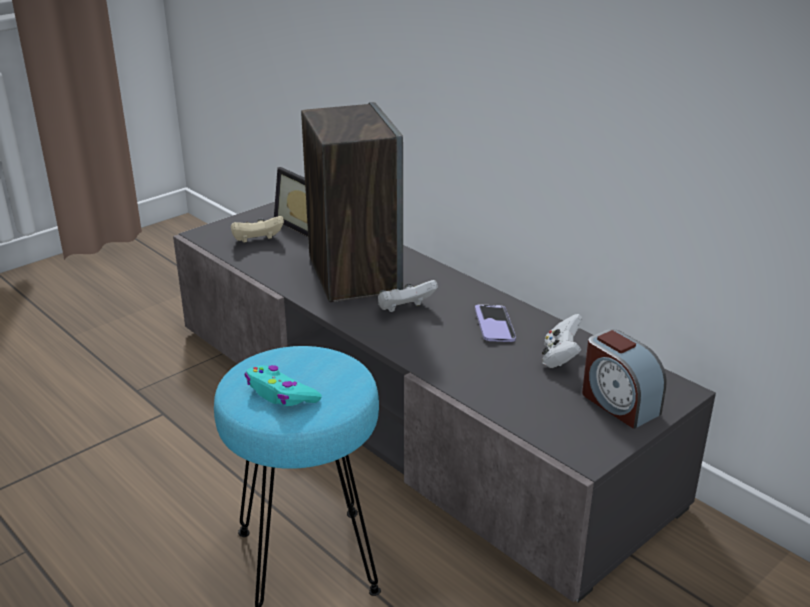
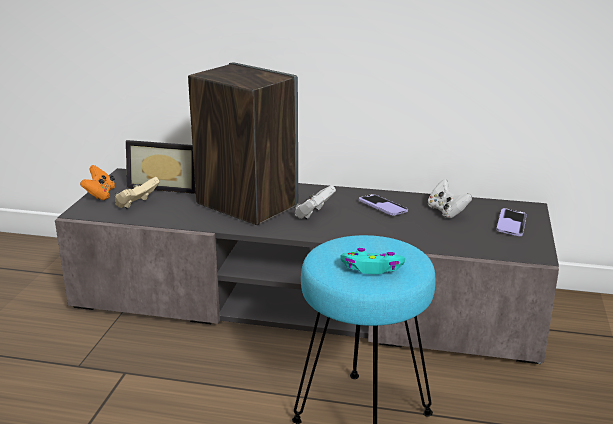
camera: 35 degrees left, 5 degrees down
(241, 220) = (100, 195): none -> orange game controller
(618, 403) = (511, 224): alarm clock -> phone

